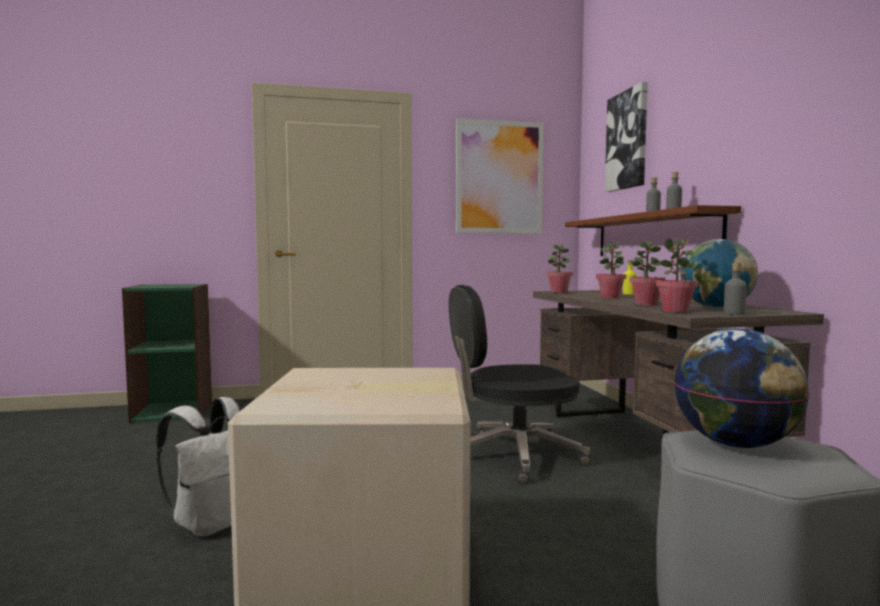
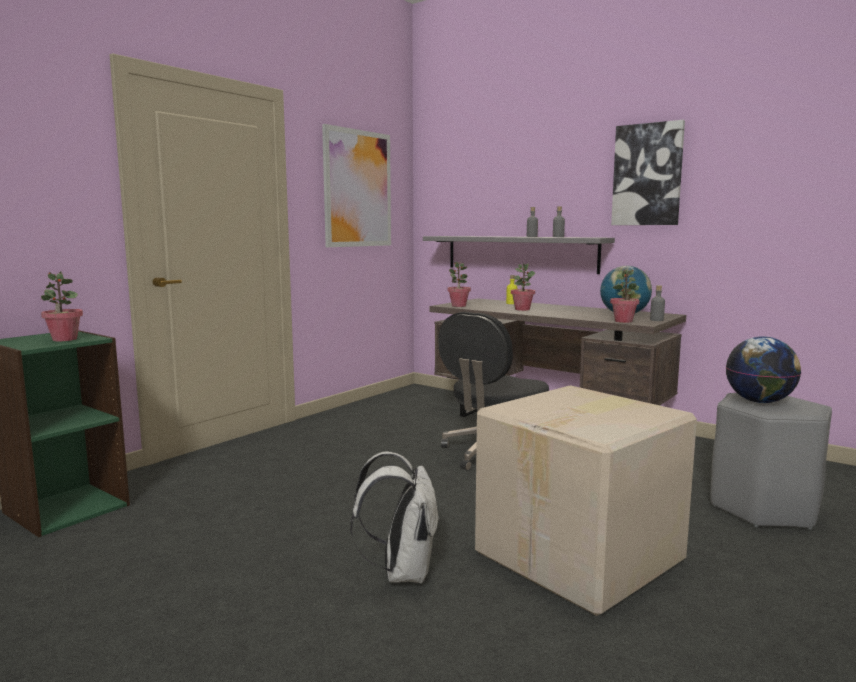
camera: 40 degrees left, 5 degrees up
(627, 140) = (484, 166): picture -> picture (647, 175)
(646, 304) = (577, 315): potted plant -> potted plant (64, 339)
(653, 236) = (520, 253): brown shelf -> grey shelf

